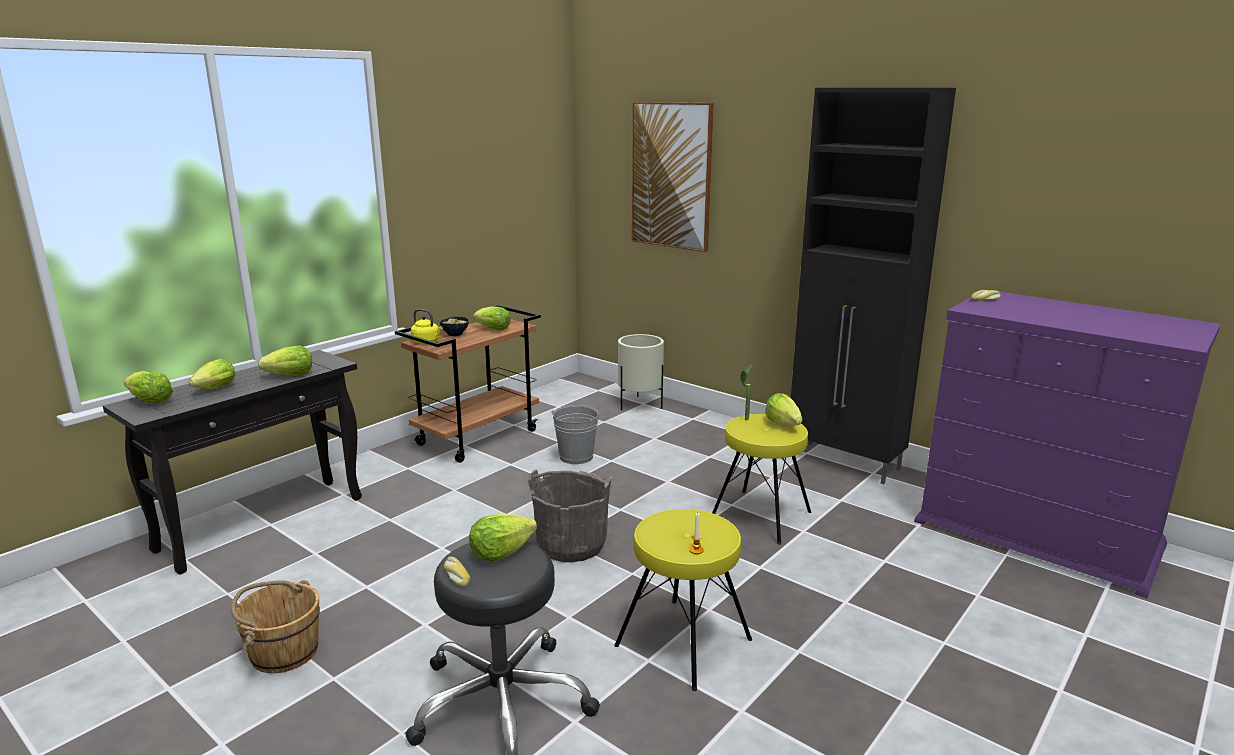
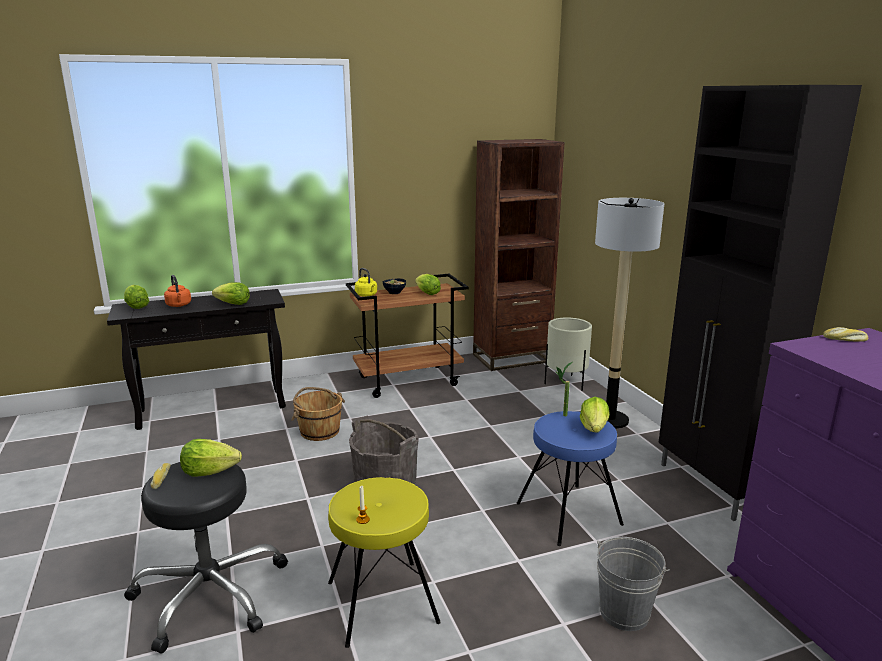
camera: 30 degrees right, 0 degrees up
(213, 389) = (179, 305): lettuce -> orange kettle
(283, 652) = (132, 502): brown bucket -> brown bucket (319, 431)
(562, 392) = (511, 358): none -> brown bookcase
(576, 457) = (465, 415): grey bucket -> grey bucket (624, 613)
(671, 176) = (615, 172): picture -> none
(713, 429) = (610, 420): none -> floor lamp
(761, 516) = (569, 513): yellow stool -> blue stool

